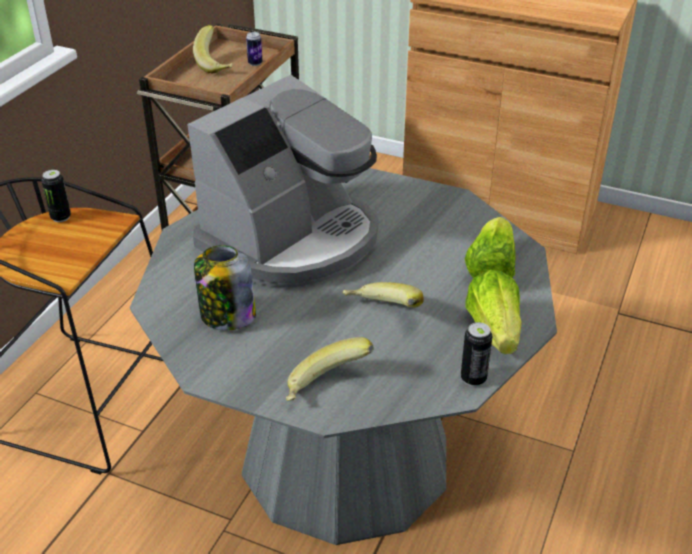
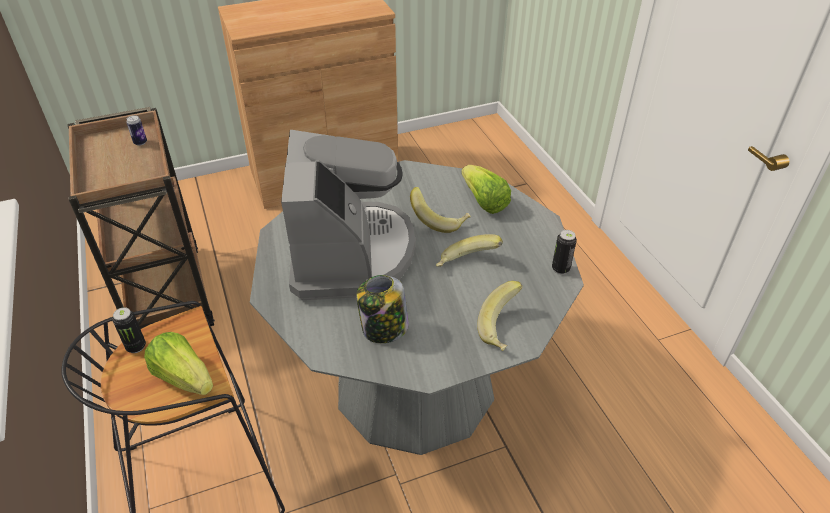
camera: 45 degrees left, 5 degrees up
(217, 64) = (109, 157): banana -> banana (439, 220)
(494, 330) = (533, 235): lettuce -> lettuce (184, 377)

